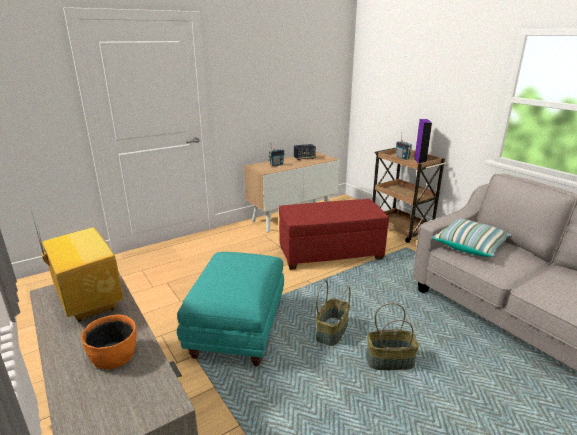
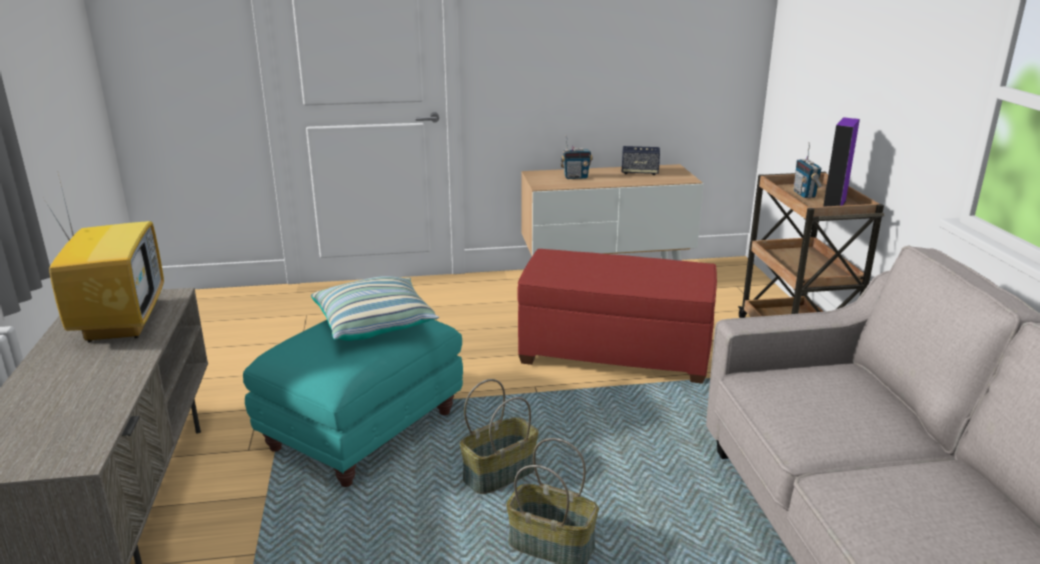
camera: 25 degrees right, 0 degrees up
(114, 355) = (83, 390): orange bowl -> none
(470, 246) = (803, 382): pillow -> pillow (375, 324)

